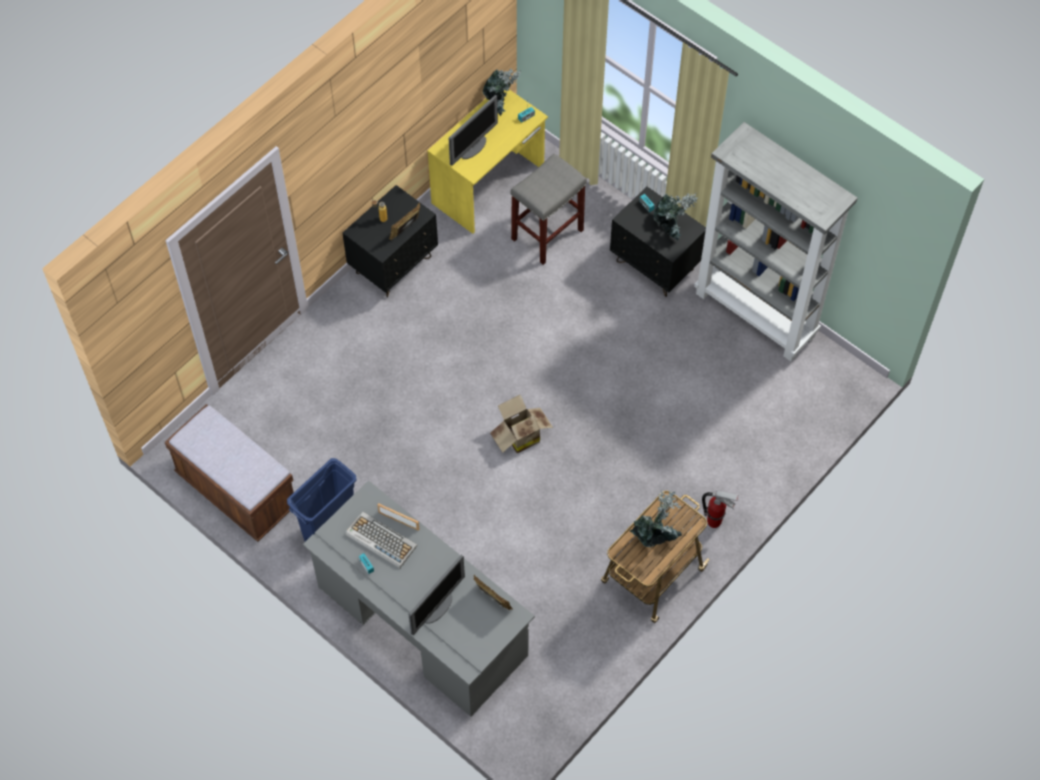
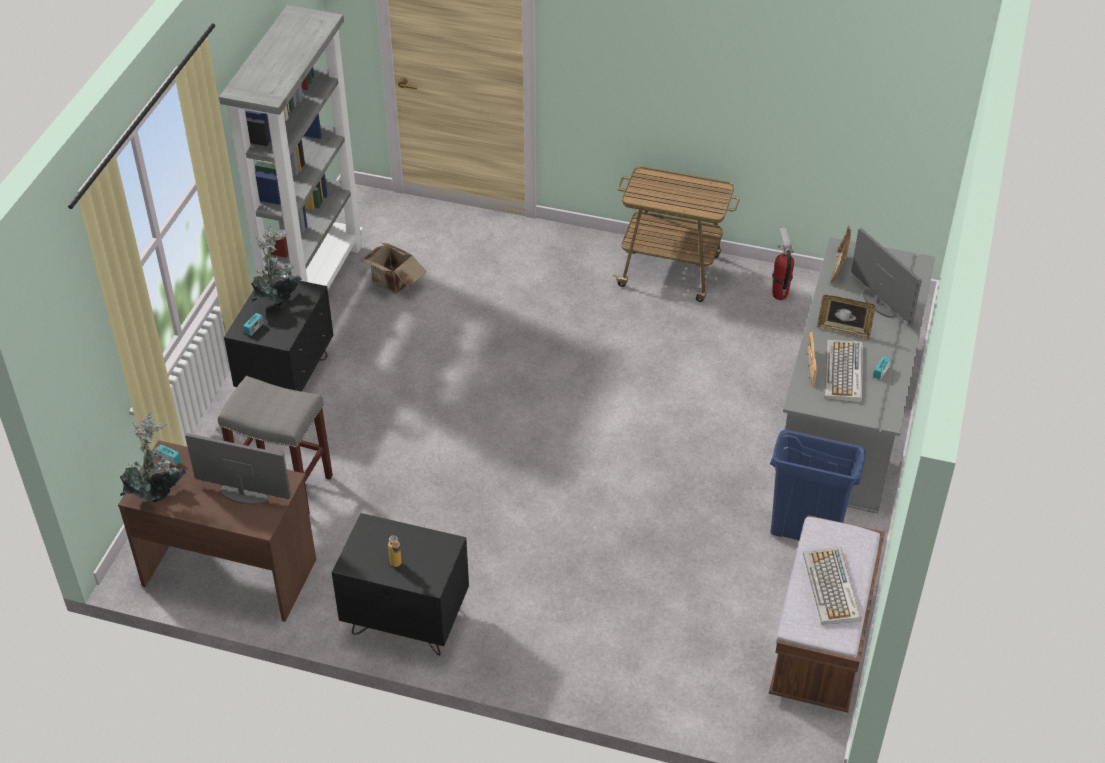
camera: 115 degrees left, 15 degrees down
(222, 452) = (832, 587): none -> keyboard
(406, 230) = (402, 532): picture frame -> picture frame (844, 330)
(437, 607) = (879, 303): monitor -> monitor turned 45 degrees clockwise
(489, 186) = (230, 571): yellow desk -> brown desk
(519, 436) = (579, 417): cardboard box -> cardboard box (392, 284)
(655, 536) = (678, 194): potted plant -> none
(714, 522) = (582, 247): fire extinguisher -> fire extinguisher (779, 294)

